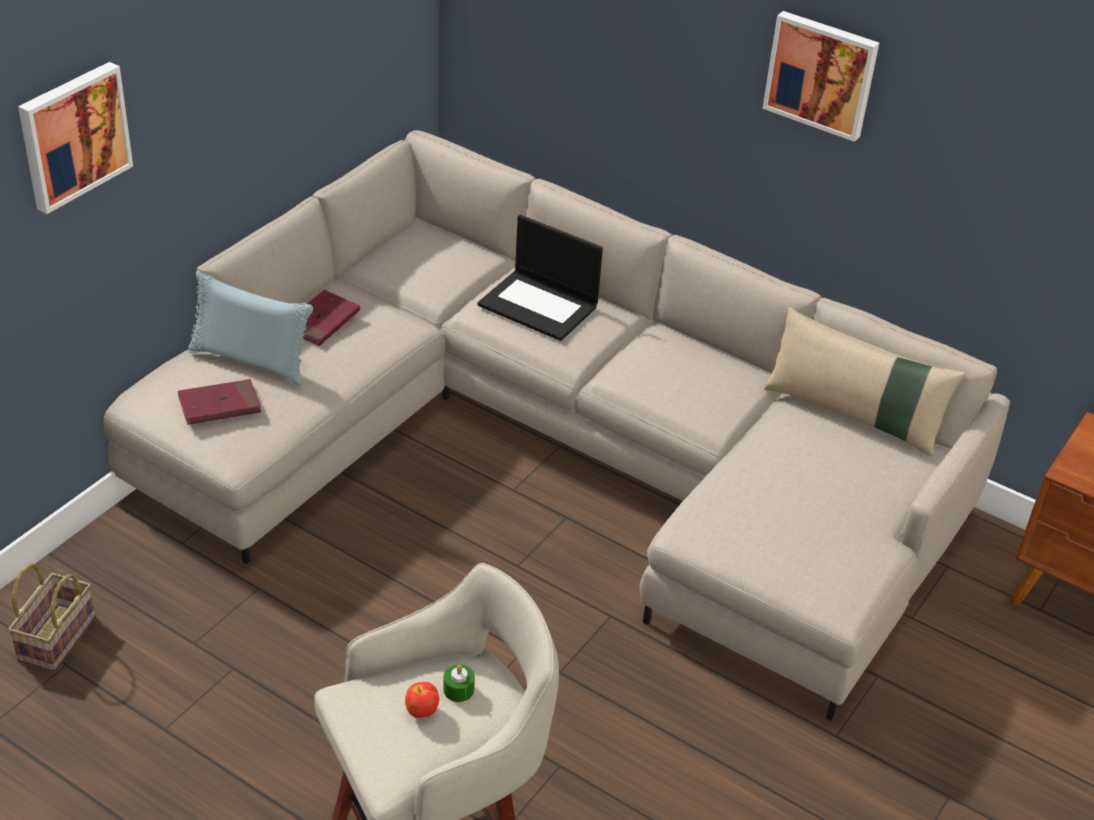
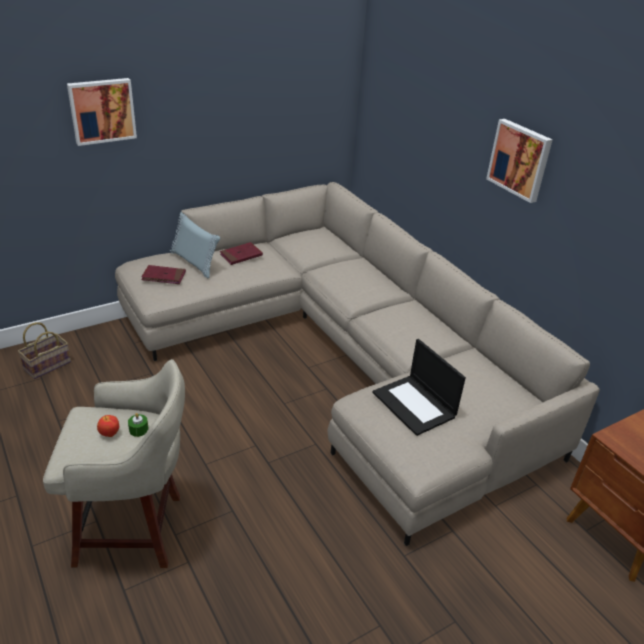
camera: 25 degrees right, 5 degrees down
(539, 305) = (354, 275): laptop -> laptop (415, 405)
(853, 415) = (499, 373): beige pillow -> none

